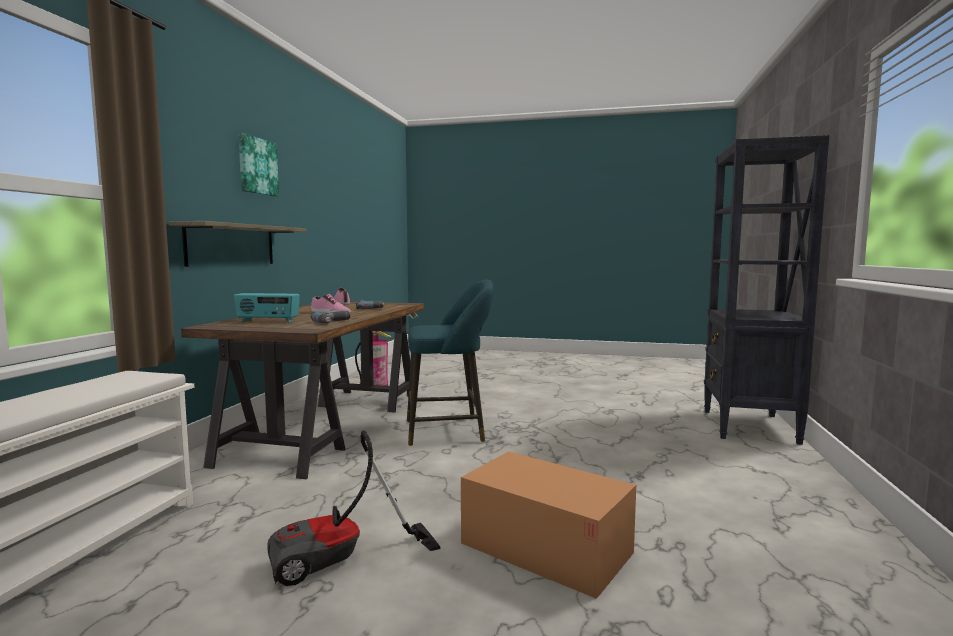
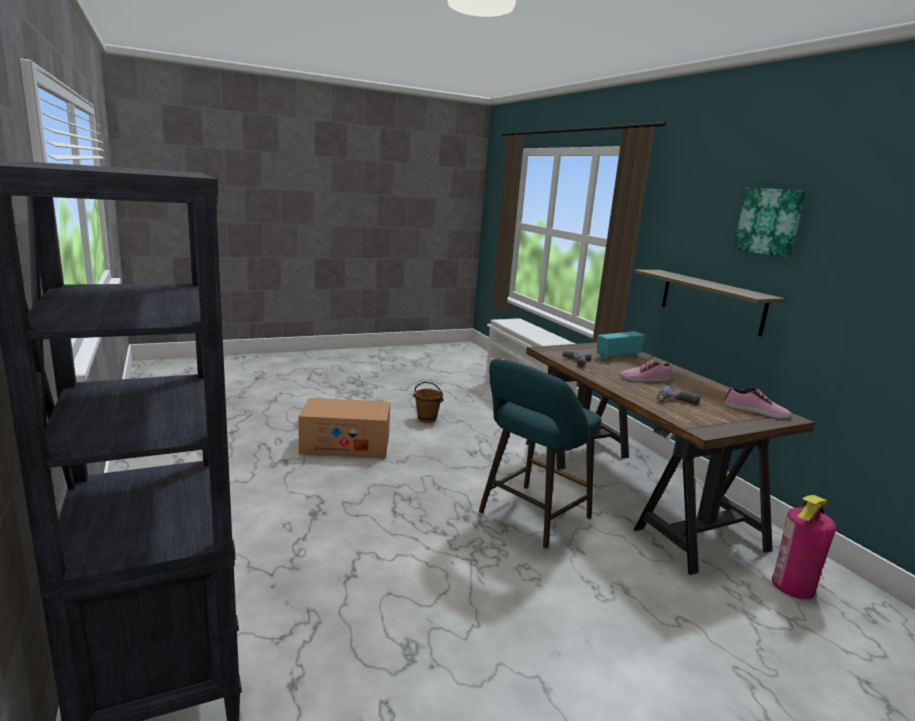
camera: 140 degrees right, 10 degrees up
(341, 562) = (427, 419): vacuum cleaner -> brown bucket

